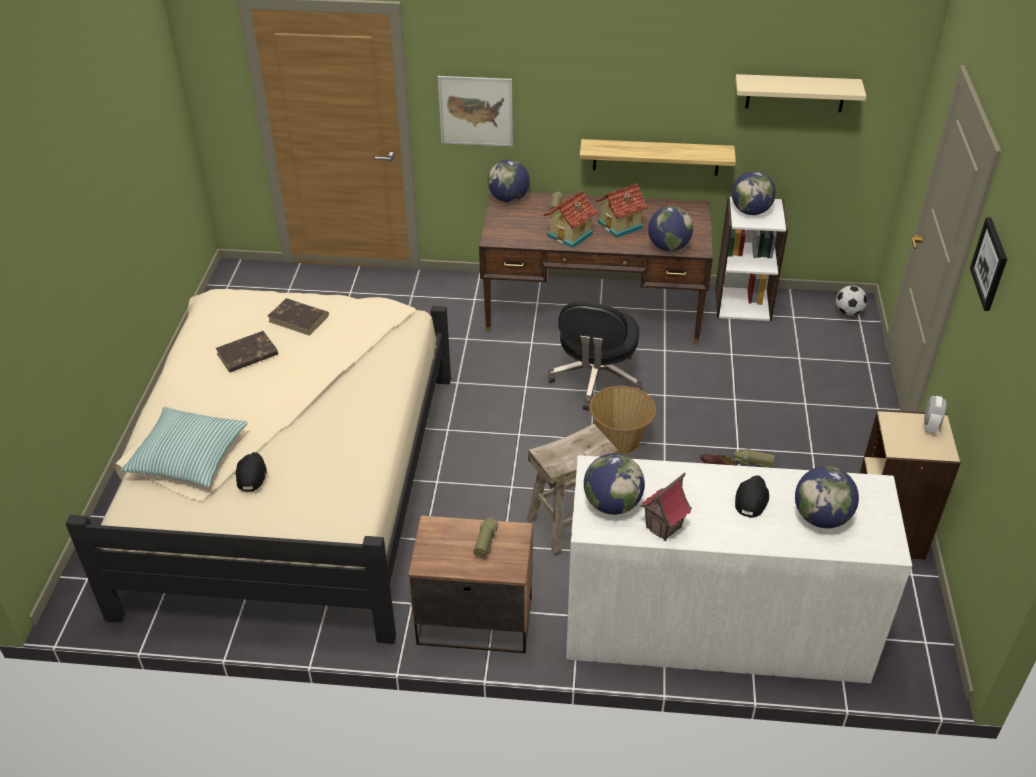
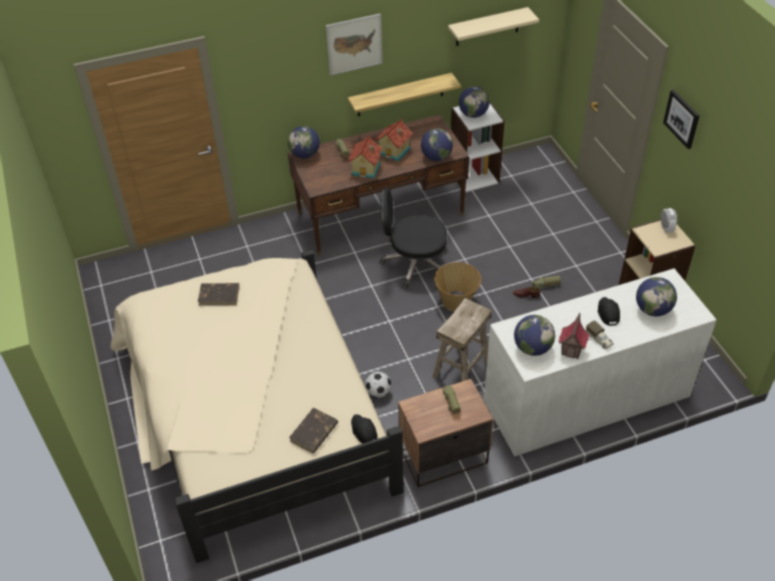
camera: 25 degrees left, 5 degrees up
(188, 456) = (217, 424): pillow -> none
(247, 355) = (202, 335): brown book -> brown book (313, 432)
(251, 474) = (272, 419): black cap -> black cap (363, 431)
(476, 111) = (269, 99): picture -> picture (354, 44)
(596, 380) = (414, 264): black office chair -> black office chair turned 105 degrees clockwise
(714, 528) = (599, 339): none -> toy truck
(848, 312) = (542, 161): football -> football (378, 392)

